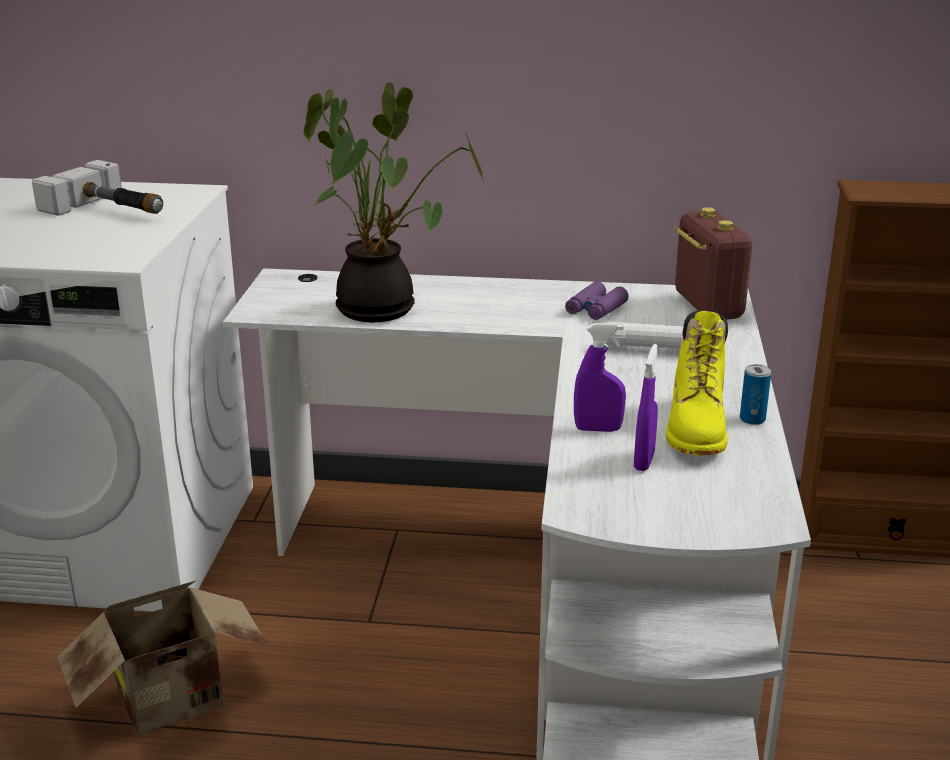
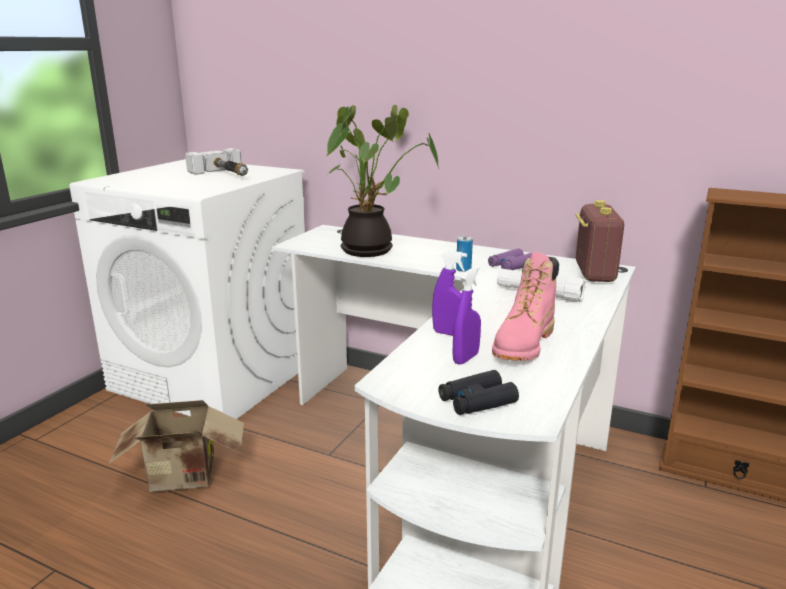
camera: 20 degrees right, 5 degrees down
(696, 429) = (524, 345): yellow boot -> pink boot
(699, 516) = (476, 401): none -> black binoculars
(752, 419) = (573, 345): can -> can (463, 269)

